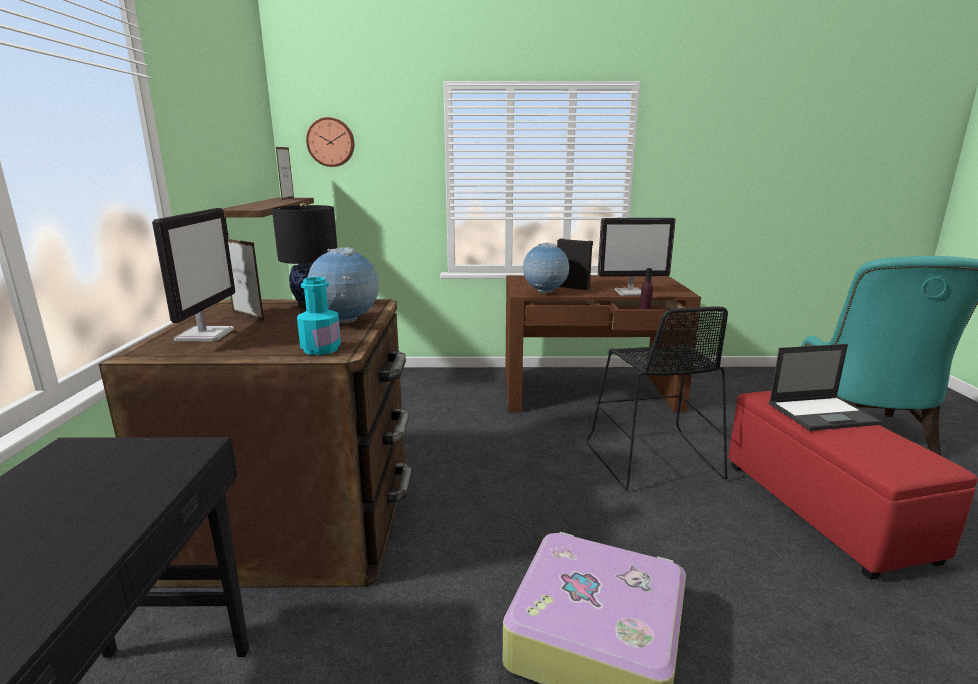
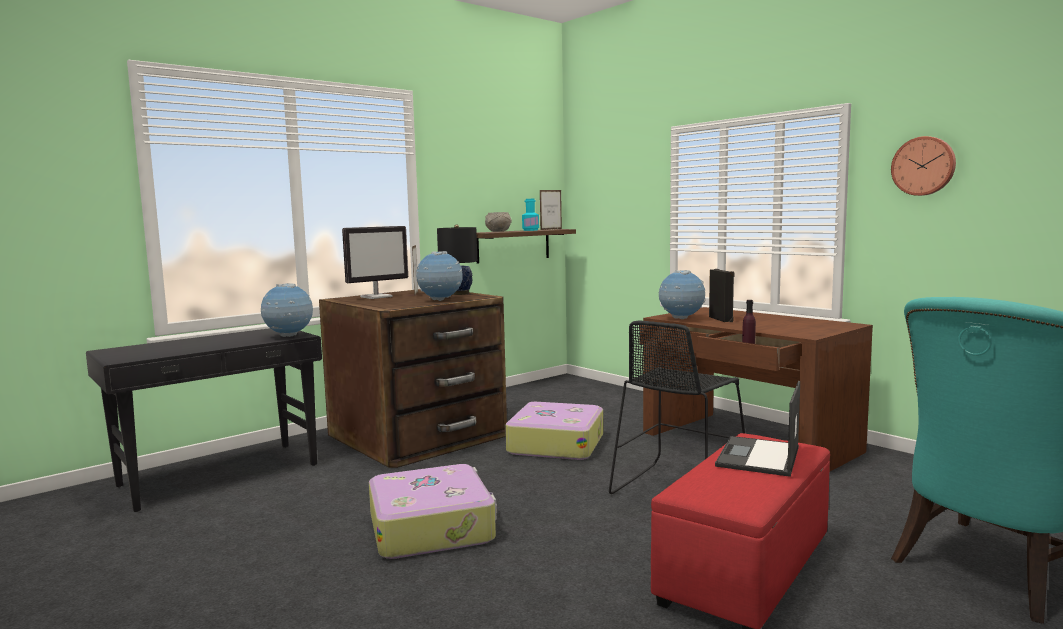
camera: 50 degrees right, 10 degrees down
(170, 459) = (289, 336): none -> globe
(252, 206) = (498, 231): none -> grey bowl
(321, 349) = (391, 306): turquoise bottle -> turquoise bottle (530, 230)
(331, 142) = (595, 184): wall clock -> wall clock (923, 166)
(469, 457) = (555, 444): none -> suitcase
(631, 292) = (758, 328): monitor -> none
(823, 413) = (758, 457): laptop -> laptop turned 75 degrees clockwise

